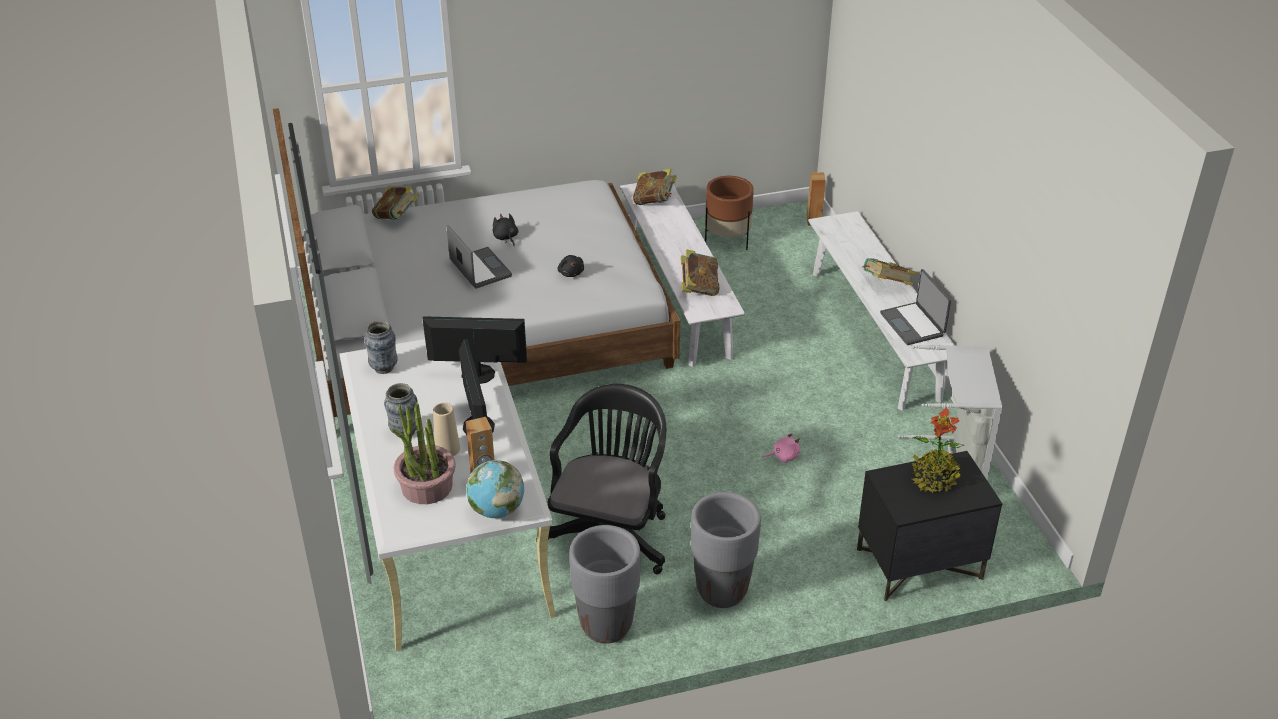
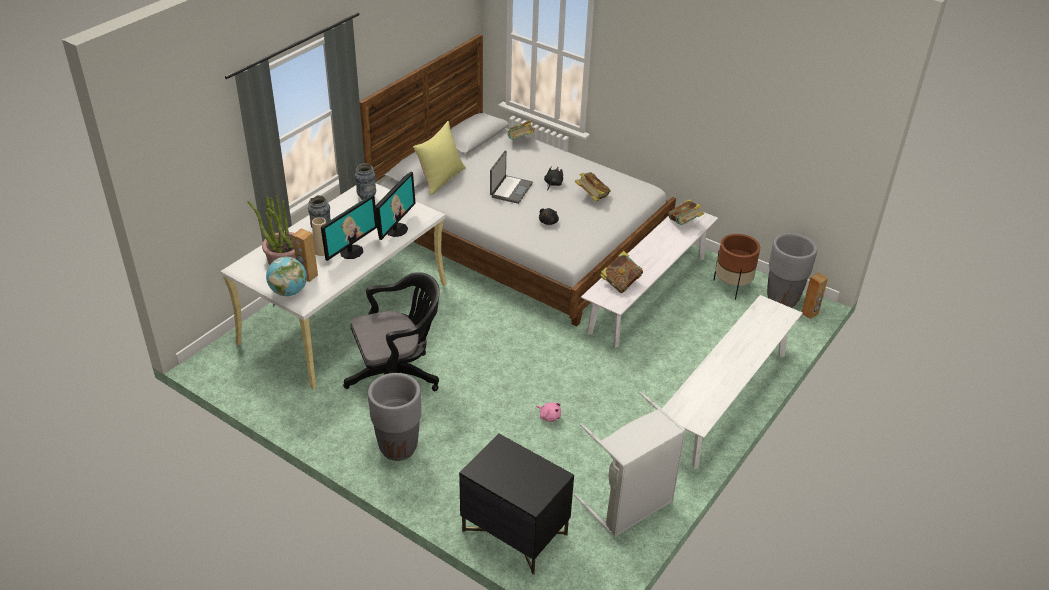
camera: 50 degrees right, 0 degrees up
(391, 306) = (441, 179): none -> yellow pillow
(478, 375) = (396, 229): monitor -> monitor turned 60 degrees clockwise
(606, 625) = (324, 413): grey planter -> grey planter (782, 299)
(886, 286) = (734, 364): book -> book (591, 197)
(913, 324) = (707, 396): laptop -> none
(934, 479) = (525, 470): potted plant -> none

